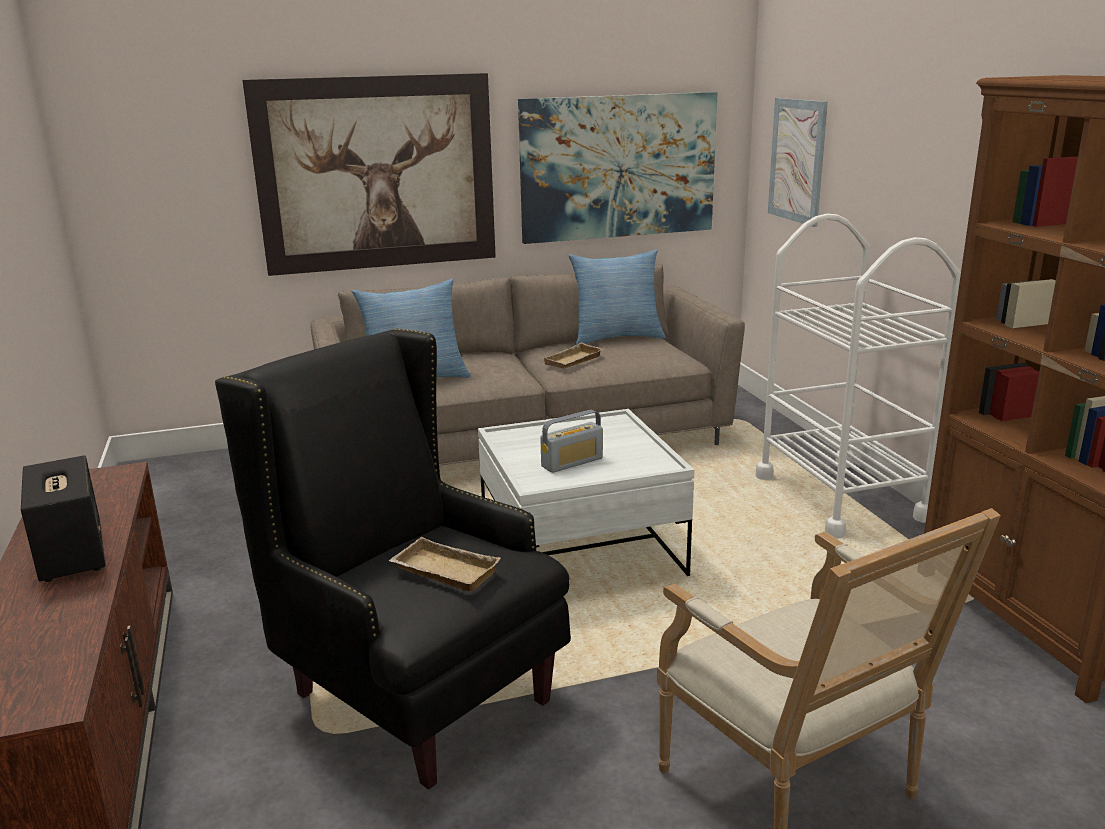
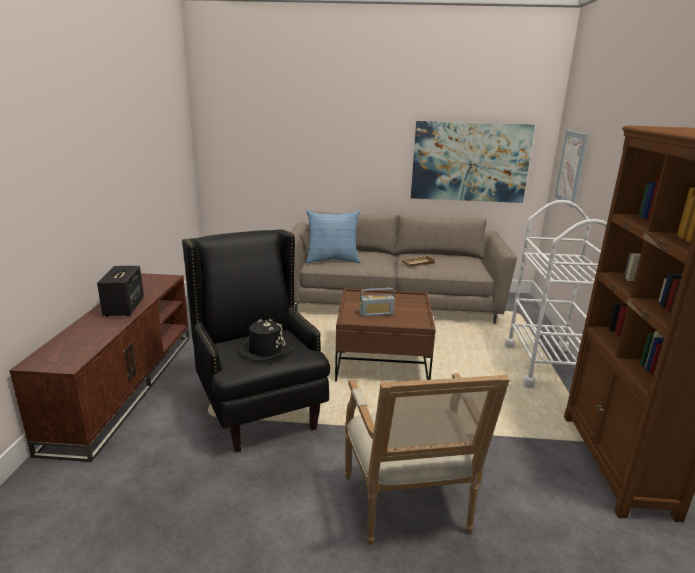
camera: 20 degrees right, 0 degrees up
(376, 174) = (337, 154): picture -> none
(442, 572) = (265, 350): beige tray -> black hat
(580, 550) = (382, 361): white coffee table -> brown coffee table
(616, 337) = (452, 255): pillow -> none

